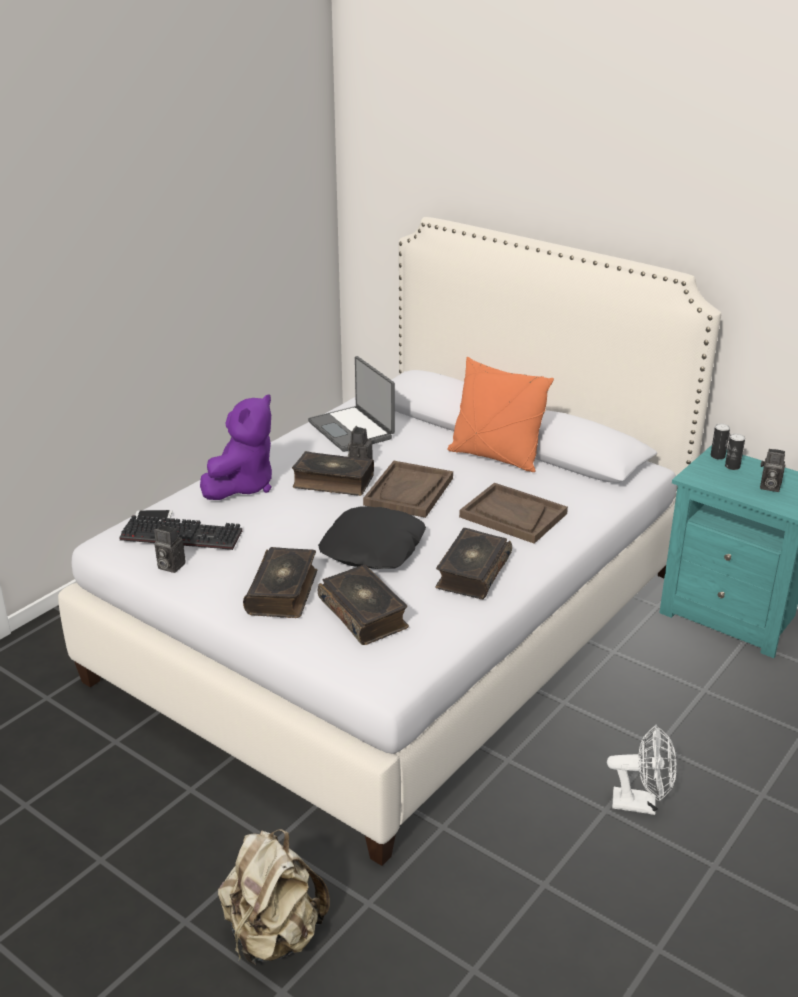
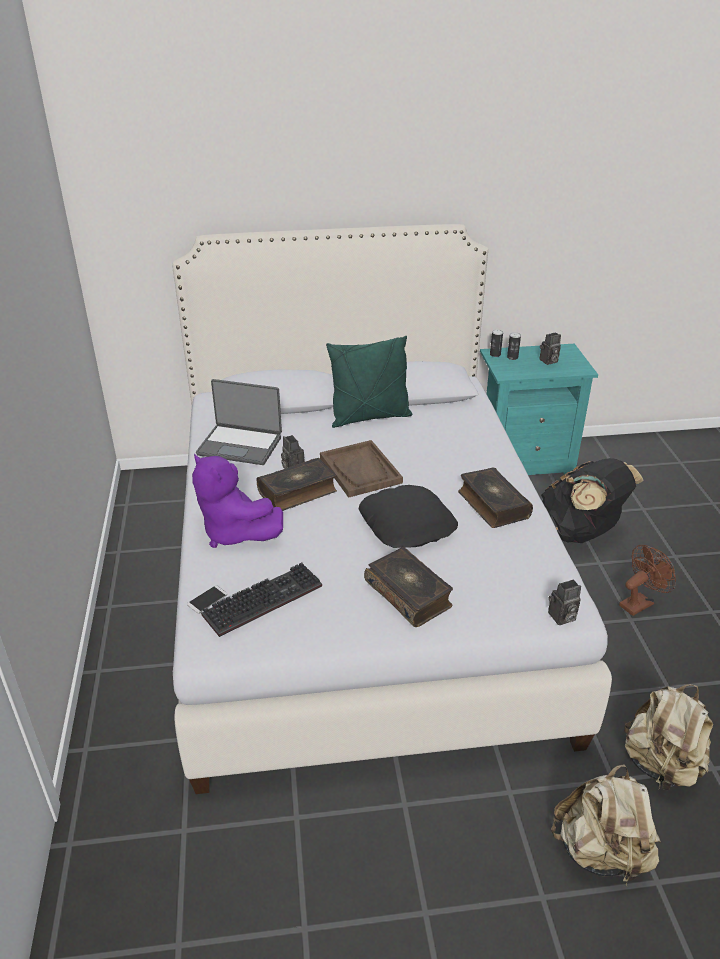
camera: 45 degrees left, 5 degrees up
(169, 566) = (294, 631): camera -> camera (561, 618)
(242, 486) = (234, 533): purple plush toy -> purple plush toy turned 150 degrees clockwise
(364, 614) = (483, 574): book -> none
(428, 928) = (661, 765): none -> beige backpack
(495, 457) = (370, 417): orange pillow -> green pillow
(512, 515) = (448, 452): brown tray -> none
(641, 804) = (639, 602): white fan -> brown fan
(683, 710) = (580, 533): none -> black backpack

